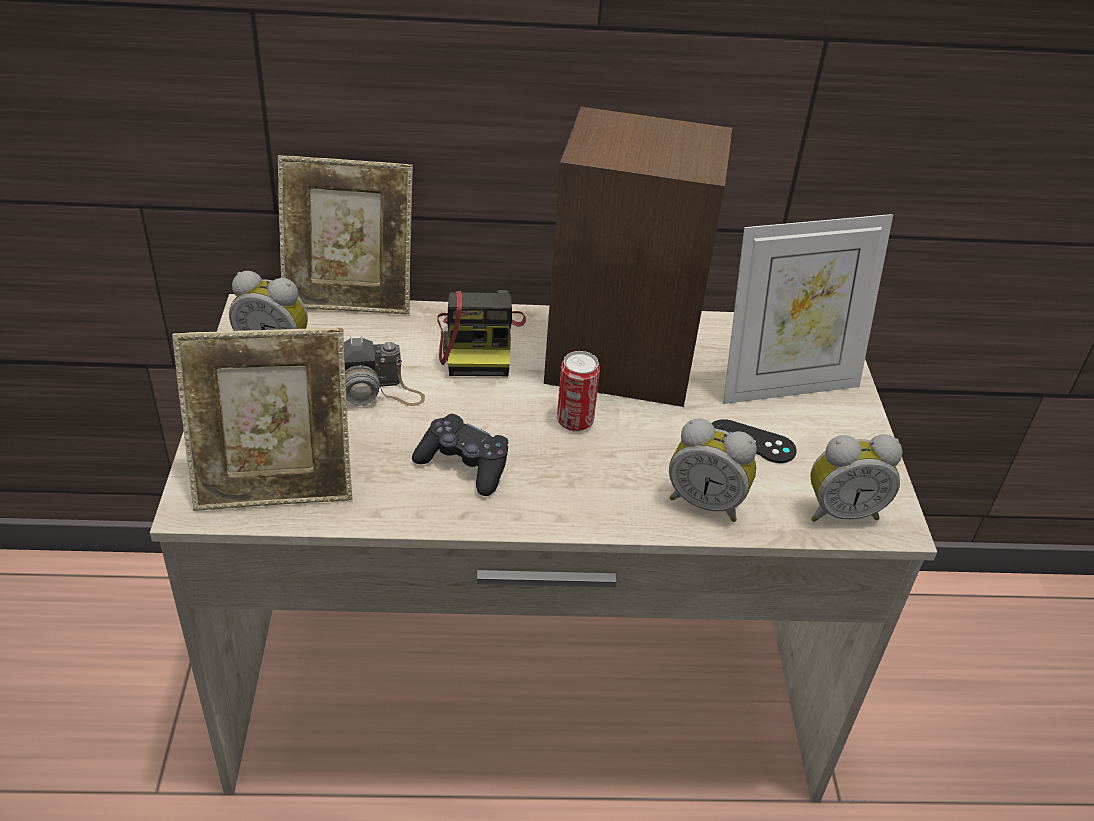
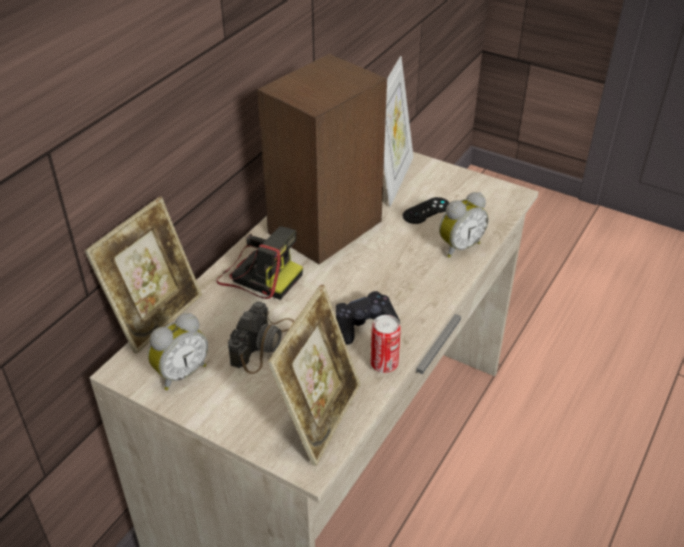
camera: 55 degrees left, 0 degrees up
(575, 421) = (361, 265): can -> can (384, 364)
(841, 511) = (494, 206): alarm clock -> none

